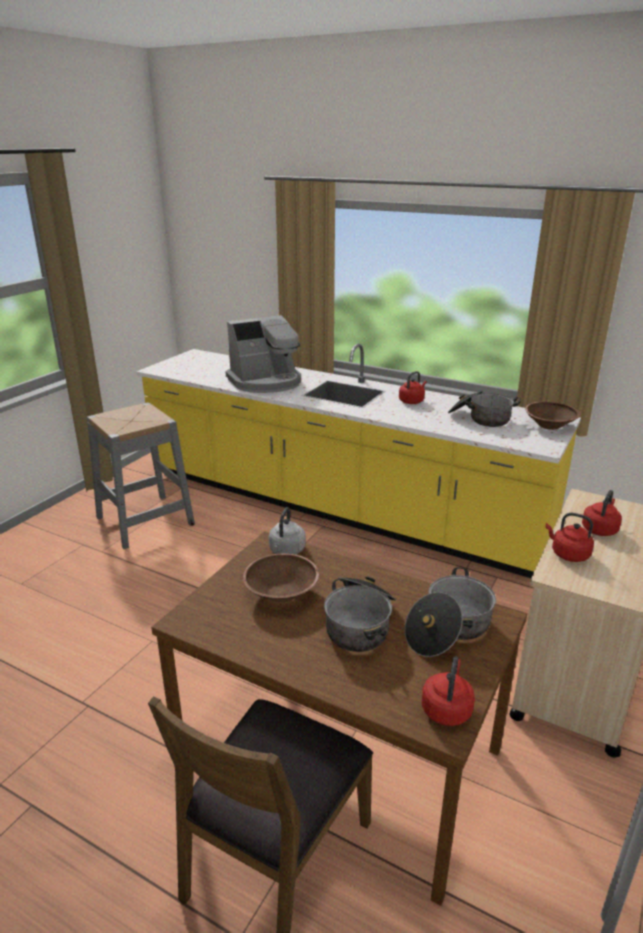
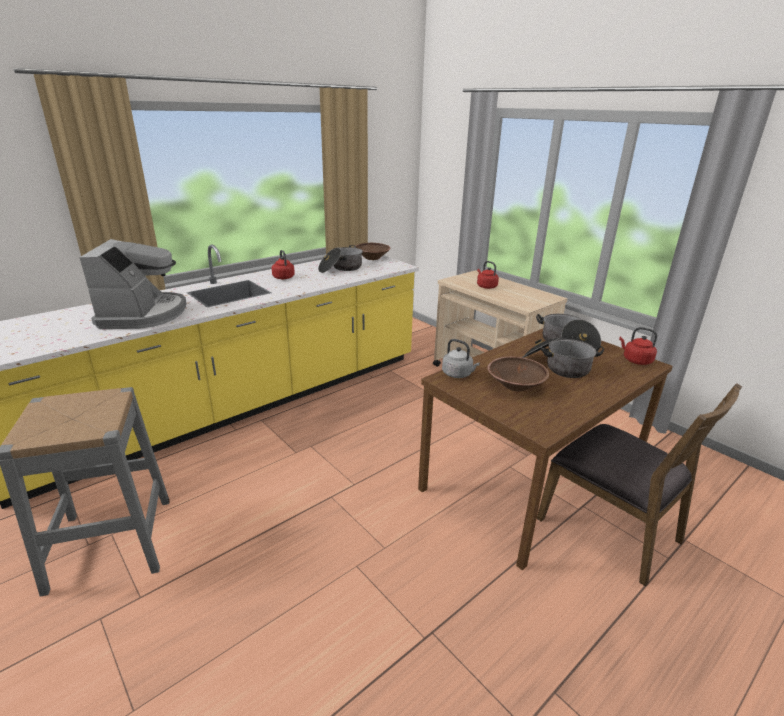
camera: 70 degrees left, 0 degrees up
(568, 554) = (508, 299): red kettle -> none

